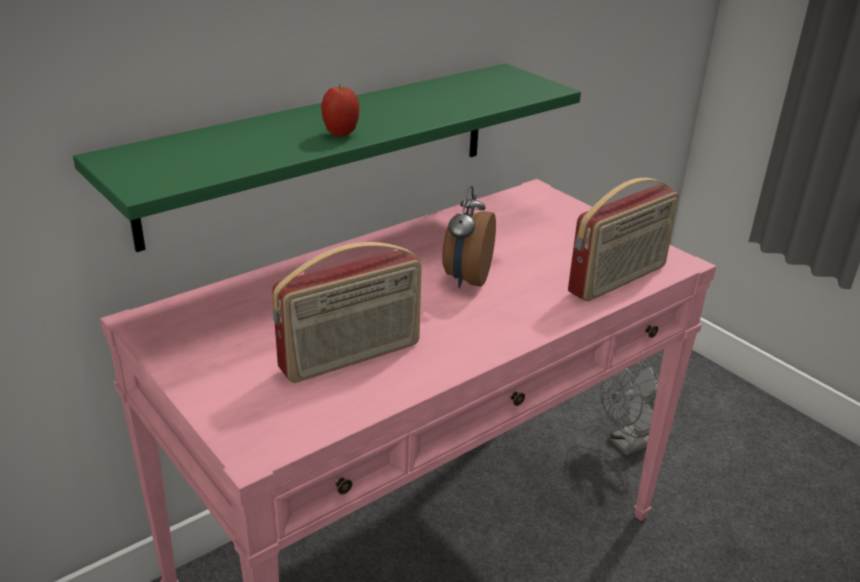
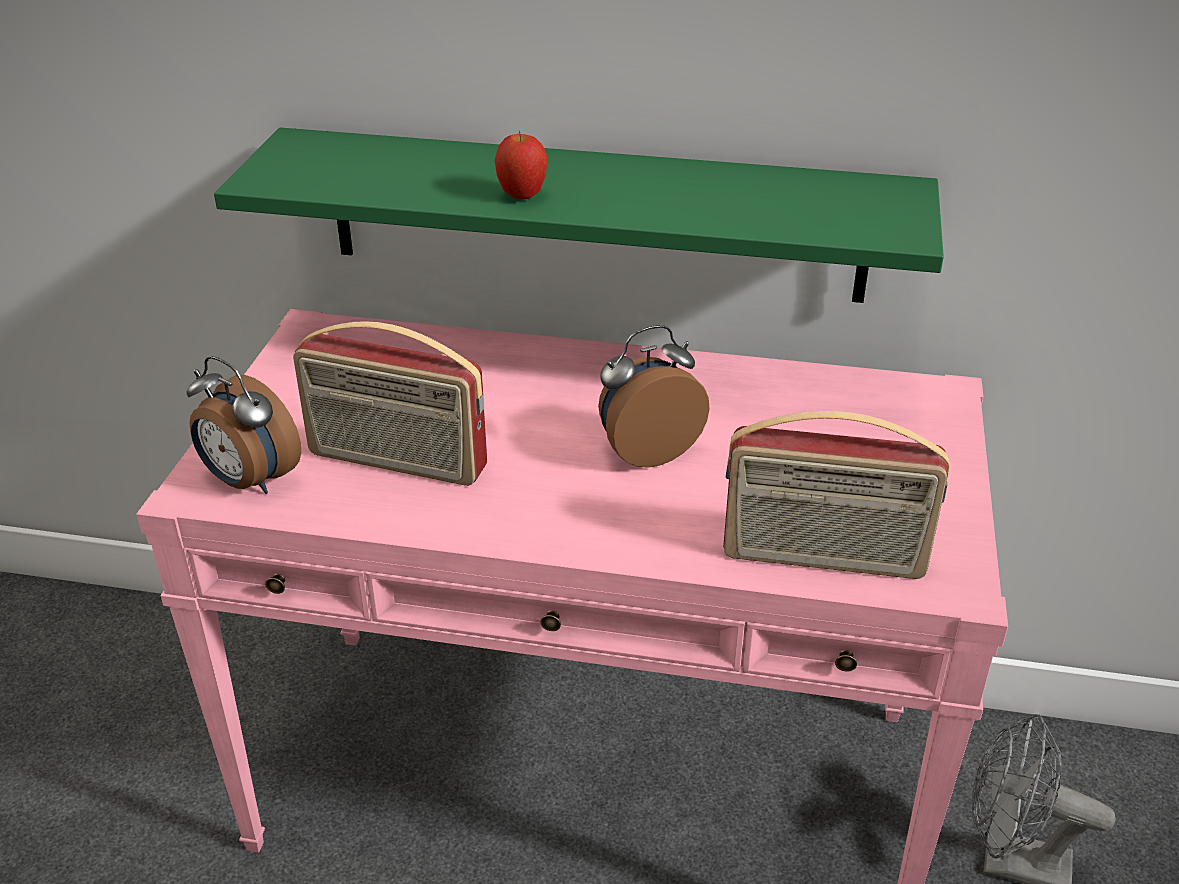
camera: 50 degrees right, 5 degrees up
(281, 422) = (249, 481): none -> alarm clock

